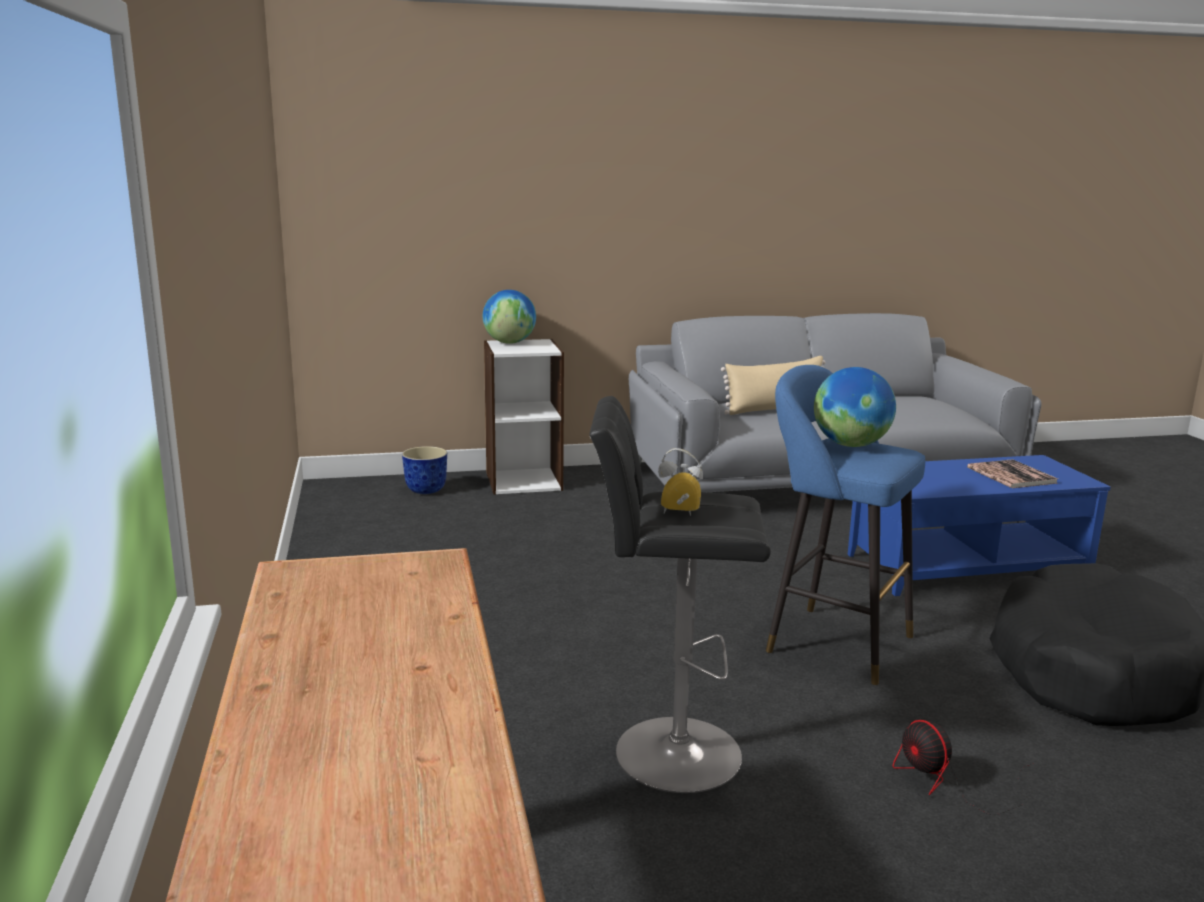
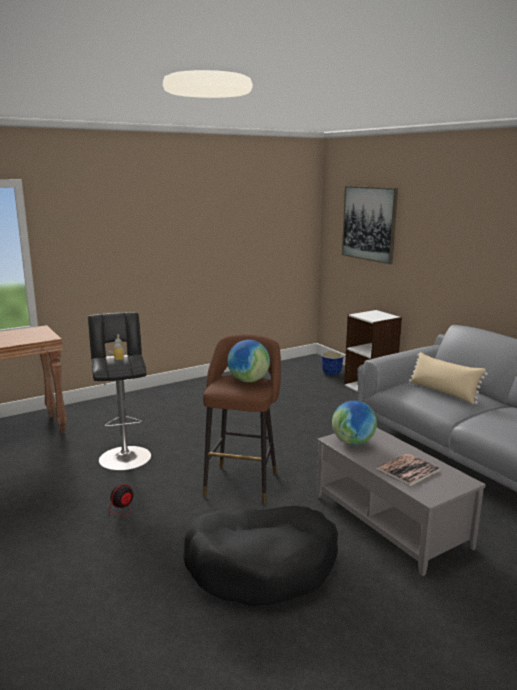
camera: 70 degrees right, 0 degrees up
(438, 178) = (369, 223): none -> picture
(509, 343) = (377, 313): globe -> globe (353, 442)
(831, 641) = (242, 481): blue stool -> brown stool
(965, 566) = (391, 520): blue coffee table -> grey coffee table

